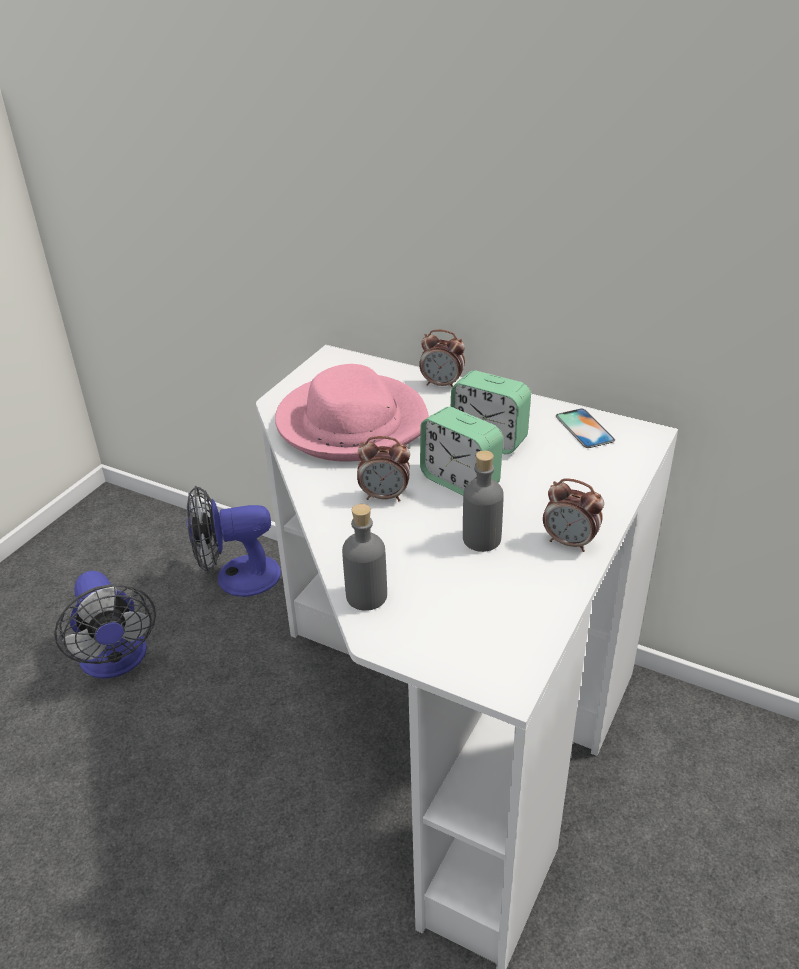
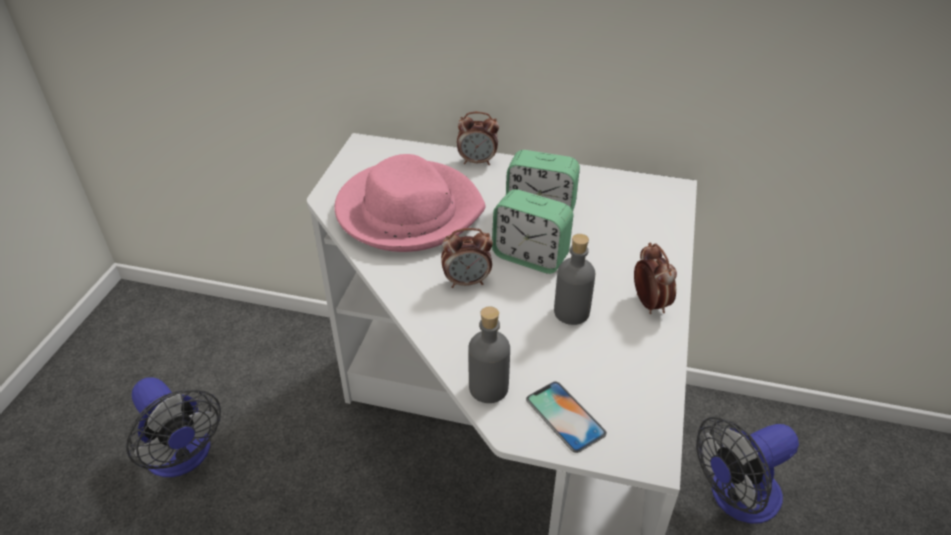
camera: 15 degrees left, 5 degrees up
(236, 578) = (278, 355): fan -> fan (735, 498)
(570, 542) = (649, 303): alarm clock -> alarm clock turned 120 degrees counterclockwise
(584, 428) = (619, 190): phone -> phone (565, 416)

